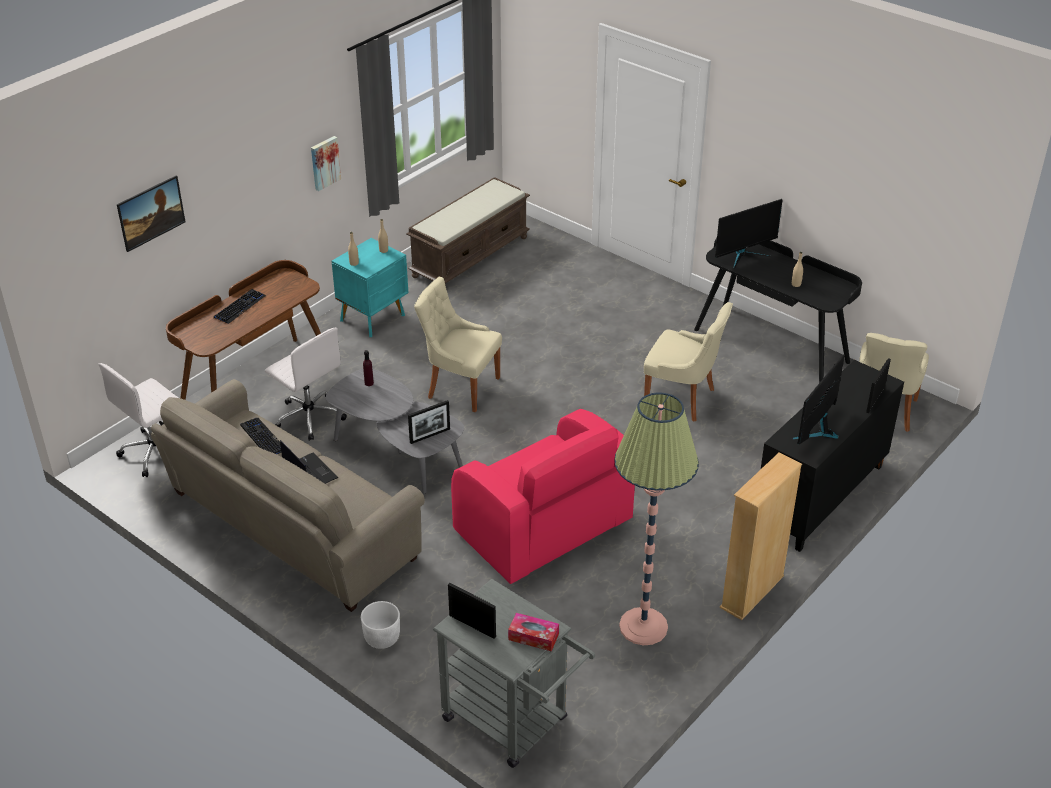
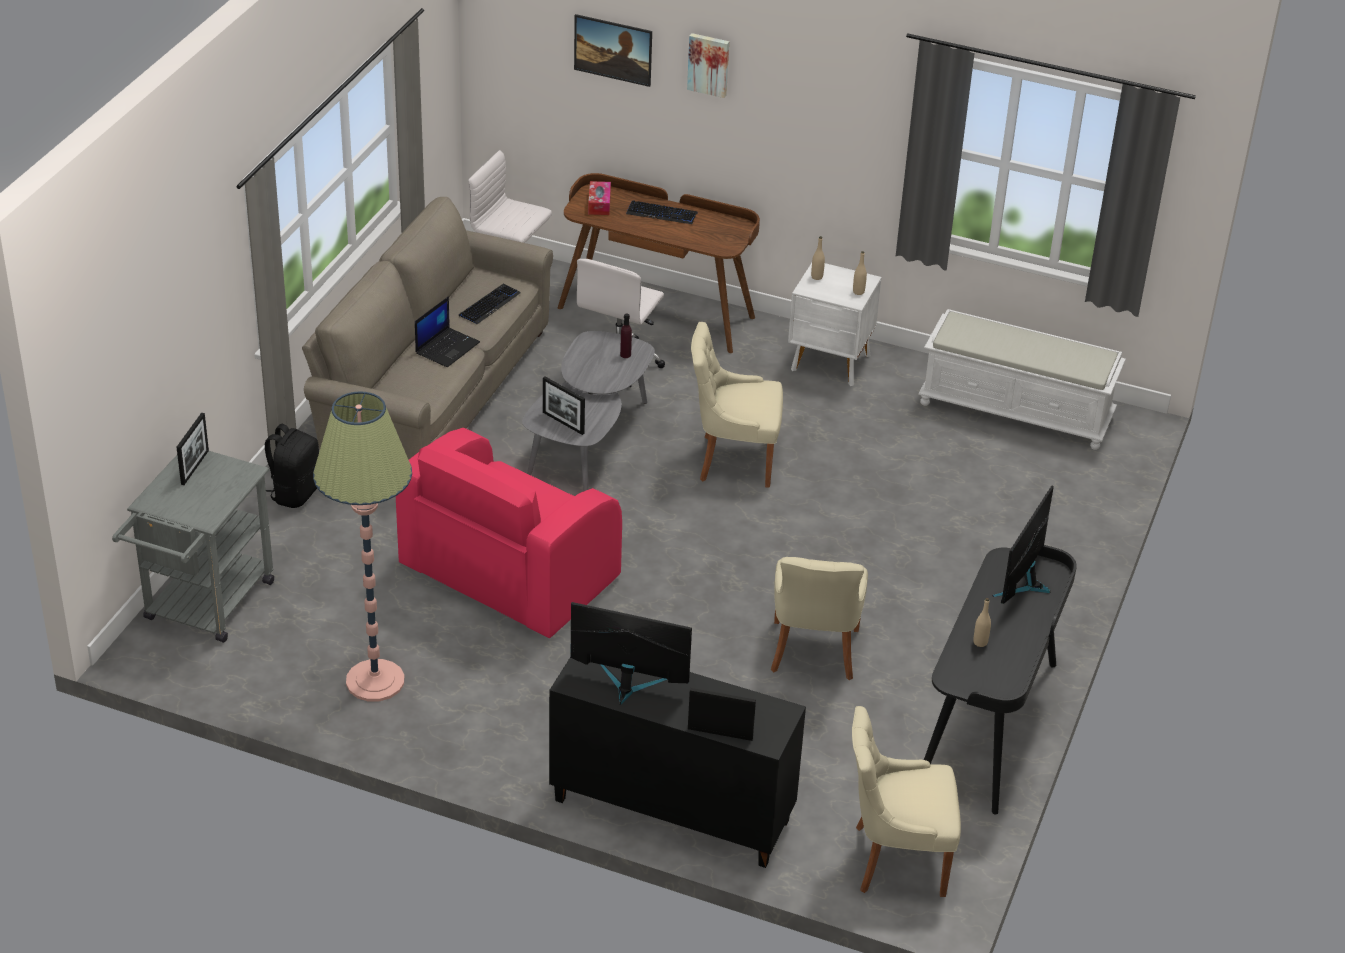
camera: 70 degrees right, 0 degrees up
(324, 162) = (858, 150): picture -> picture (709, 64)
(374, 318) = (831, 364): turquoise nightstand -> white nightstand
(382, 638) = (295, 493): white planter -> black backpack
(461, 387) = (733, 460): beige chair -> beige chair turned 90 degrees counterclockwise
(470, 256) = (1017, 410): brown bench -> white bench
(533, 637) = (189, 509): tissue box -> tissue box (599, 203)
(744, 255) = (1023, 583): monitor -> monitor turned 75 degrees clockwise
(752, 592) = (465, 765): beige bookcase -> none

